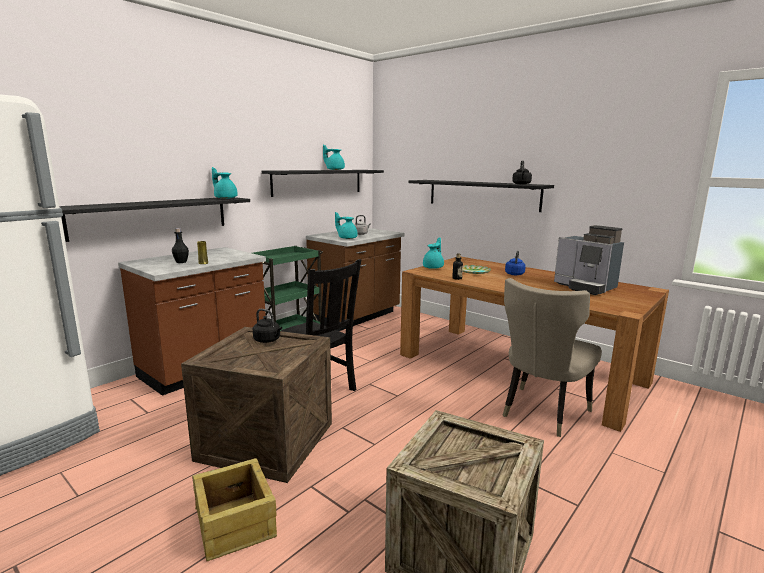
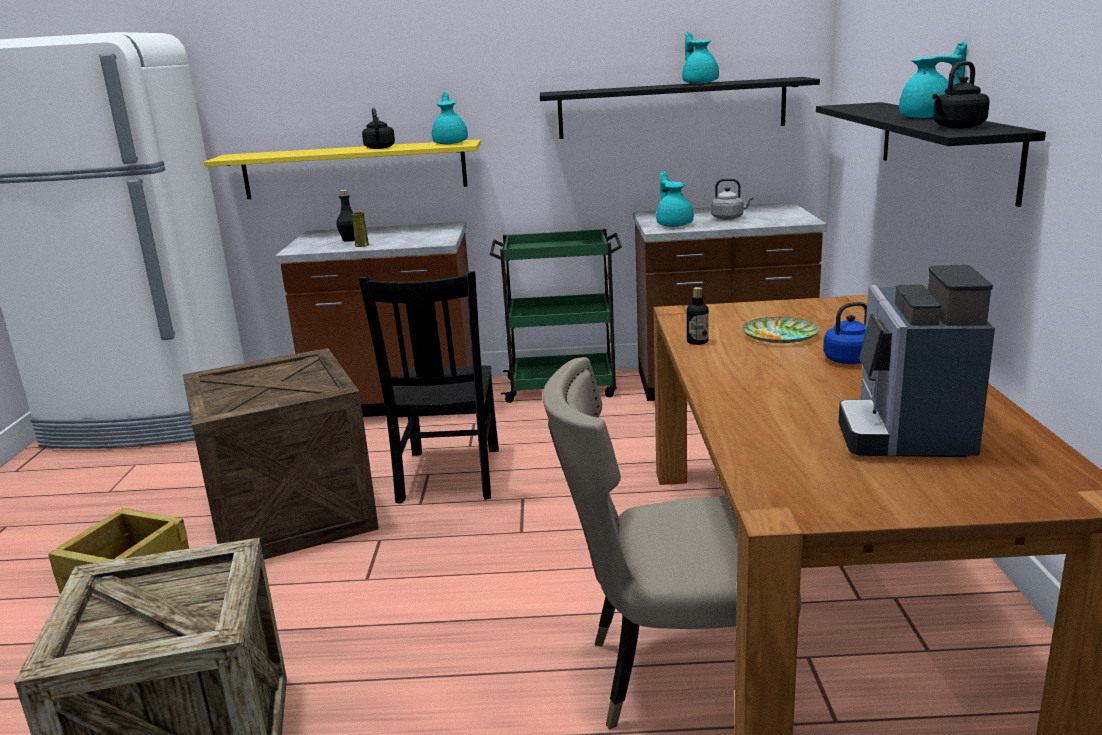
camera: 50 degrees right, 5 degrees up
(152, 217) = (354, 170): black shelf -> yellow shelf
(268, 340) = (301, 373): black kettle -> black kettle (379, 148)
(434, 267) = (732, 310): turquoise teapot -> turquoise teapot (929, 117)

